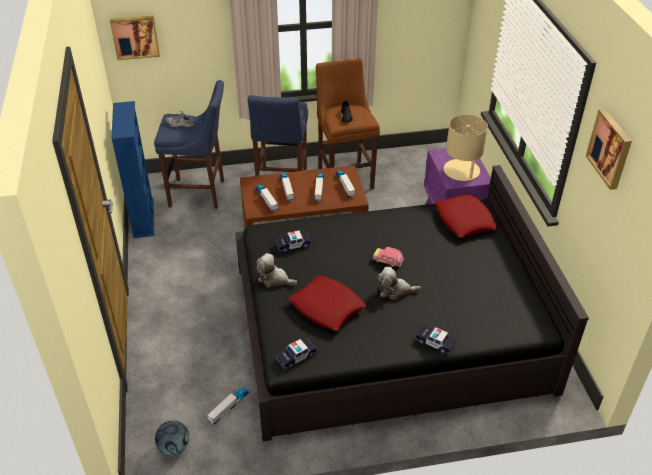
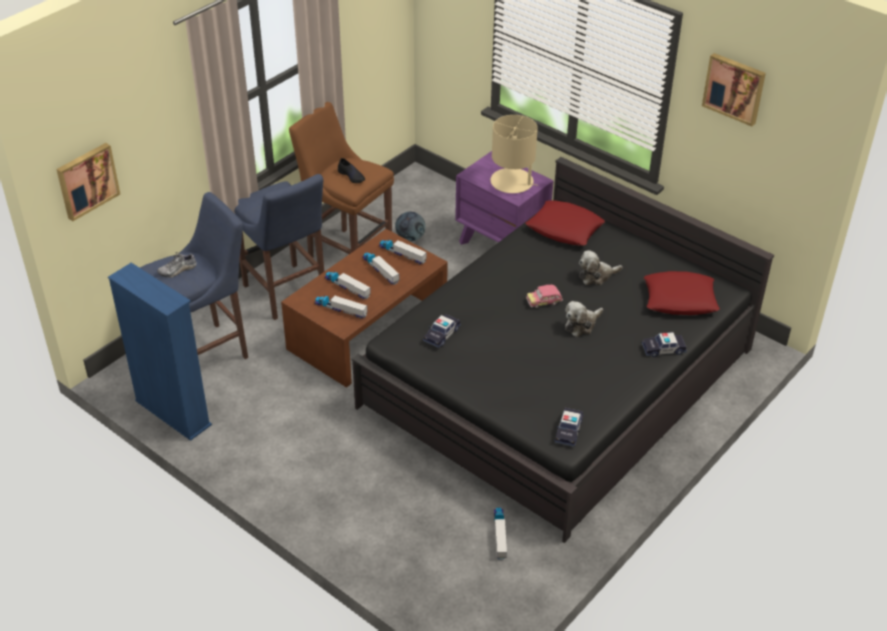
camera: 40 degrees left, 0 degrees up
(174, 447) = (493, 602): football -> football (410, 238)
(274, 279) = (464, 376): plush toy -> plush toy (596, 276)
(326, 307) = (541, 373): red pillow -> red pillow (679, 299)

